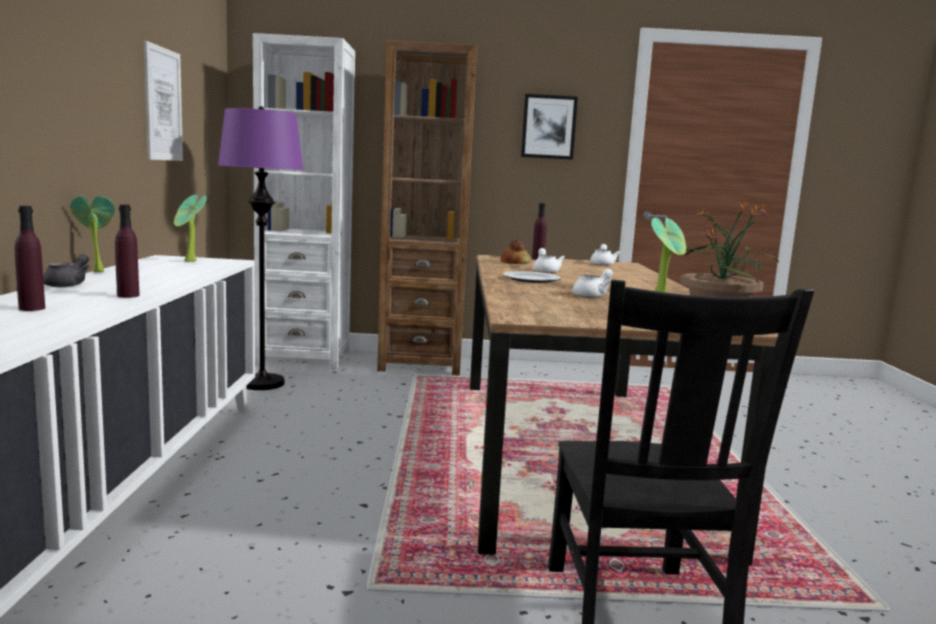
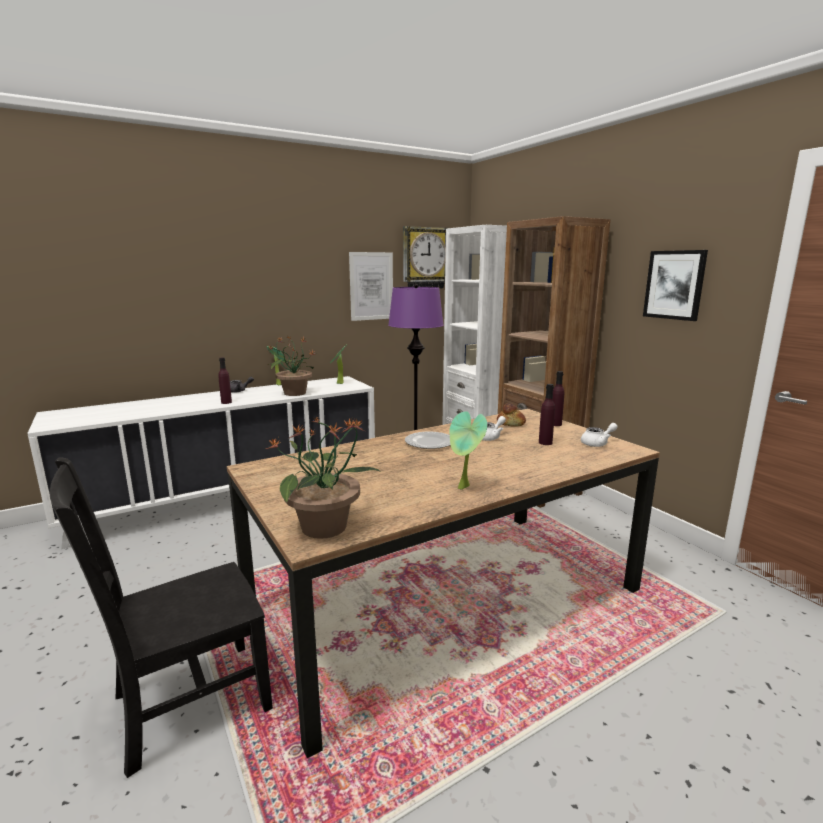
camera: 60 degrees right, 5 degrees up
(32, 308) = (179, 402): purple bottle -> purple bottle (545, 442)
(180, 275) = (294, 393): none -> potted plant
(201, 72) = (425, 258): none -> wall clock
(592, 295) = (389, 469): white teapot -> none

